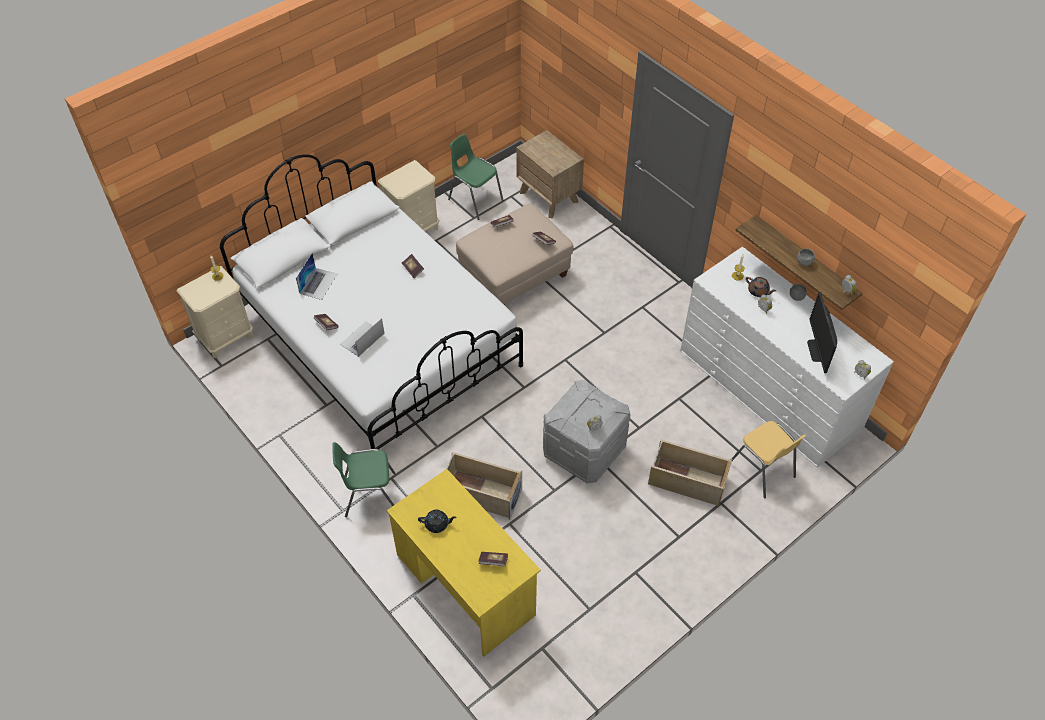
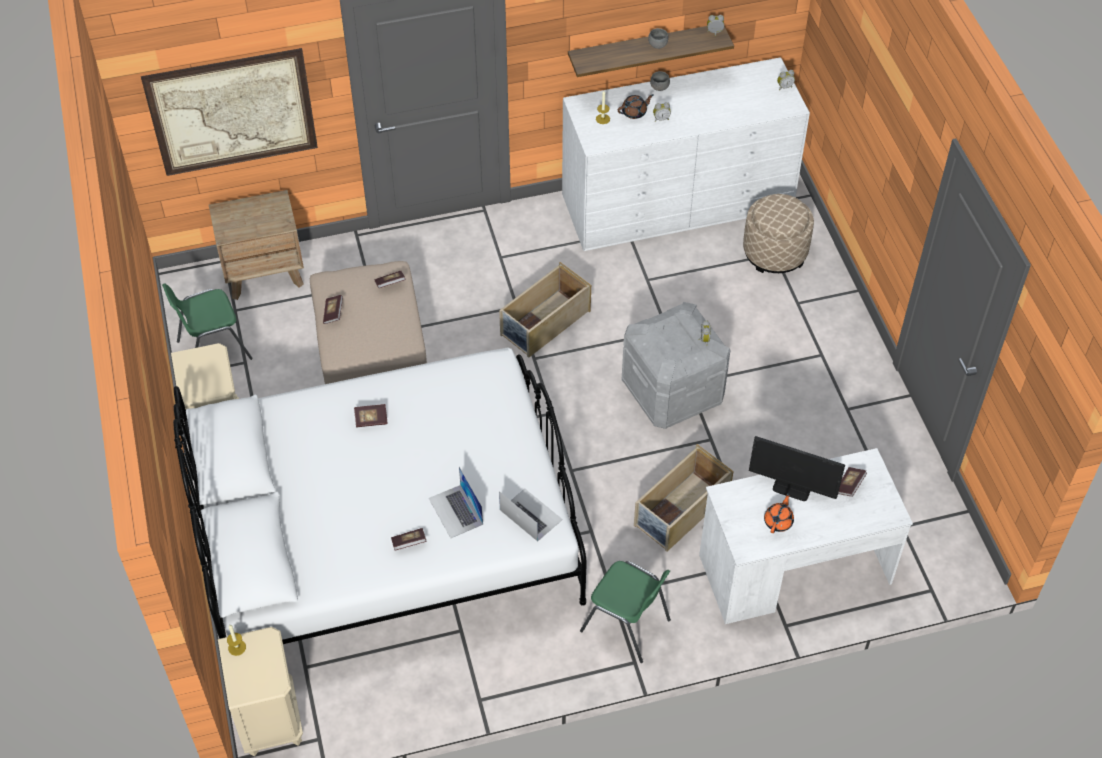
camera: 65 degrees left, 0 degrees up
(318, 283) = (329, 530): laptop -> laptop (530, 514)
(369, 495) = (626, 626): green chair -> green chair turned 75 degrees counterclockwise
(437, 524) = (778, 521): black teapot -> orange teapot
(465, 584) = (794, 569): yellow desk -> white desk
(571, 79) = (232, 112): none -> picture
(686, 481) = (757, 319): beige storage box -> beige storage box (544, 323)
(762, 470) = (775, 252): yellow chair -> beige ottoman
(818, 350) = (738, 103): monitor -> monitor (792, 487)

